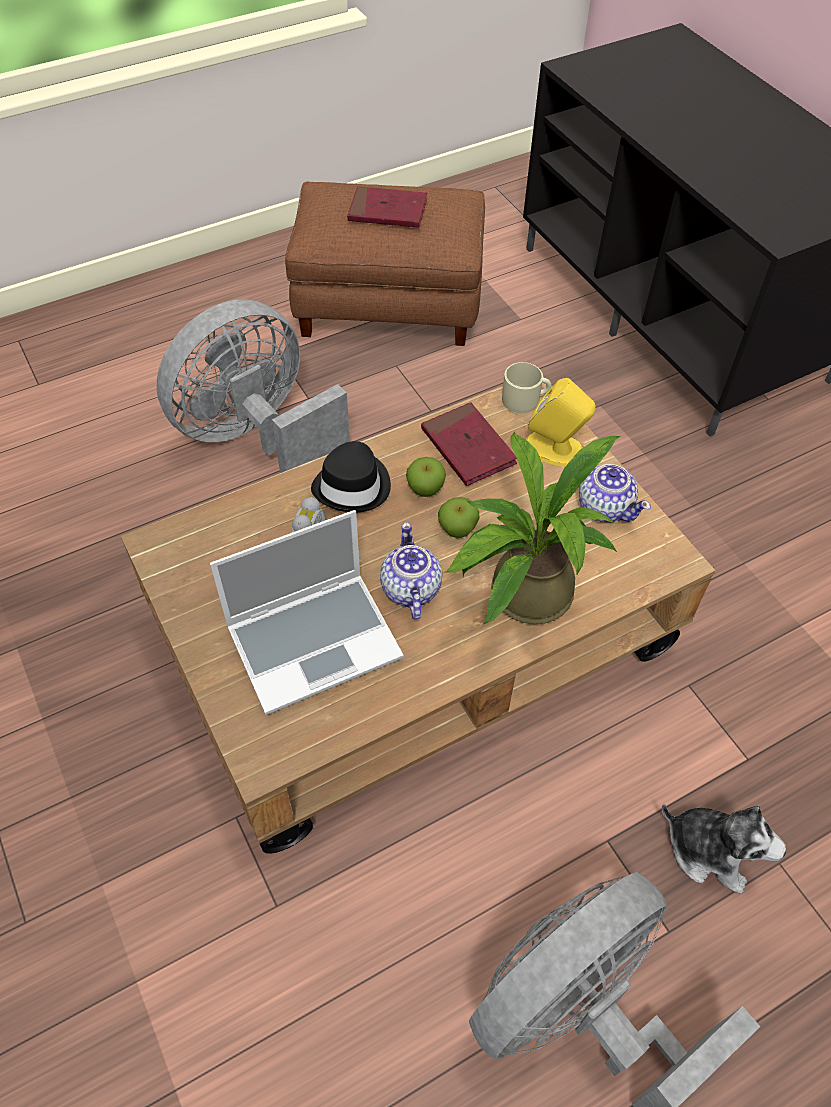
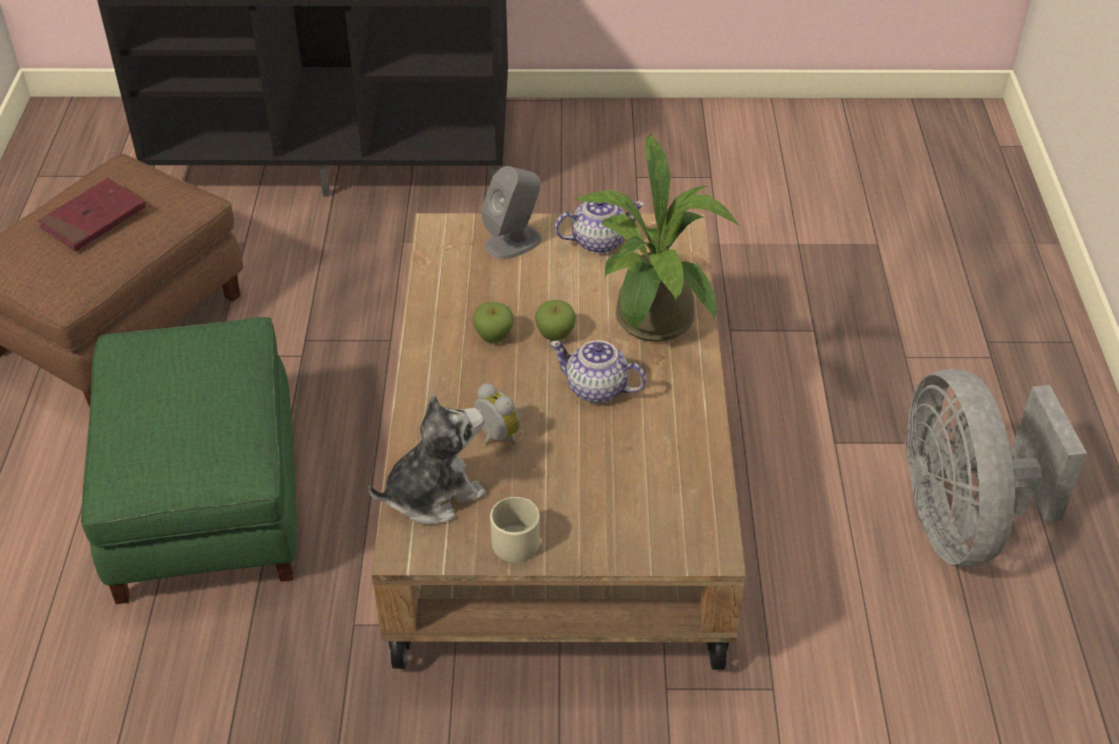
camera: 60 degrees left, 10 degrees down
(256, 436) = (208, 503): grey fan -> green ottoman
(315, 641) = (608, 470): laptop -> none
(353, 486) = (450, 381): black hat -> none
(468, 447) = (467, 291): red book -> none
(525, 399) = (442, 234): beige mug -> beige mug (518, 538)
(554, 448) = (513, 242): yellow speaker -> grey speaker
(710, 850) = (875, 388): plush toy -> plush toy (433, 494)

